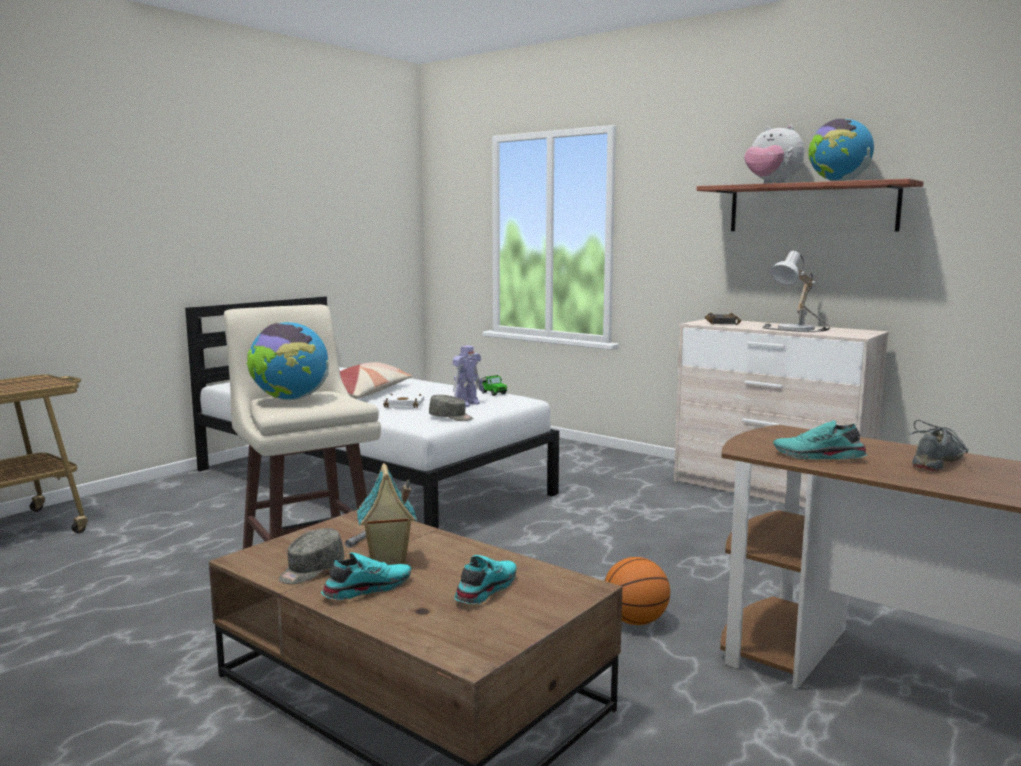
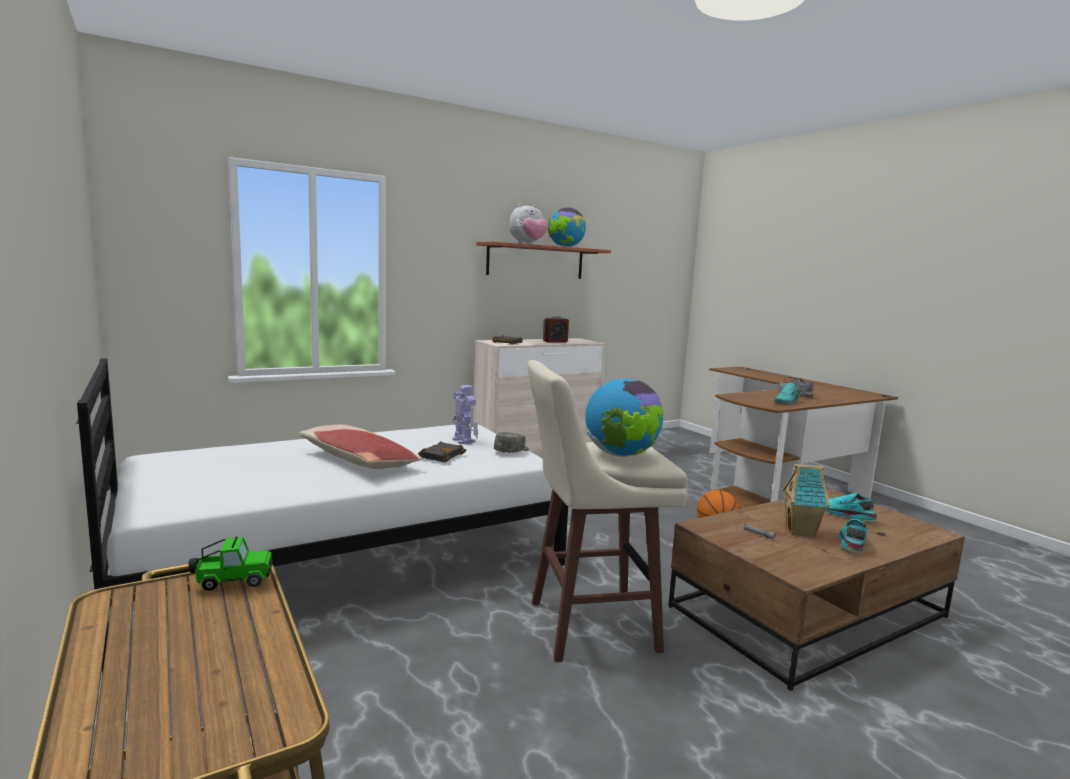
camera: 70 degrees left, 0 degrees up
(311, 570) = (822, 555): grey cap -> none
(367, 588) = (851, 543): turquoise shoe -> turquoise shoe turned 45 degrees clockwise
(405, 404) = (441, 455): white book -> black book
(492, 393) = (433, 428): toy car -> toy car (231, 581)
(798, 329) = (555, 341): table lamp -> alarm clock

